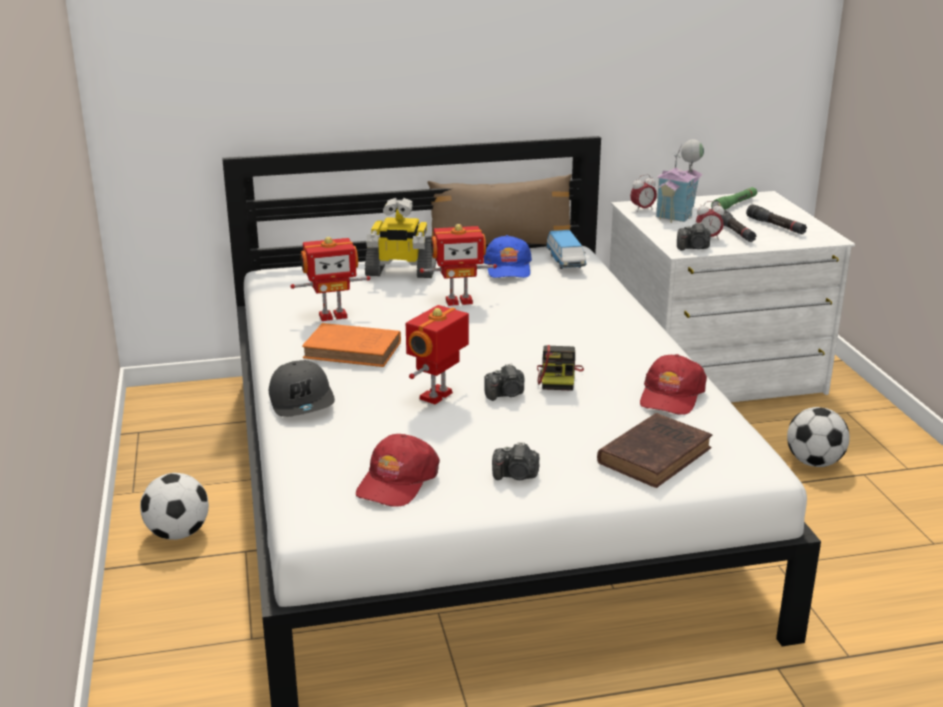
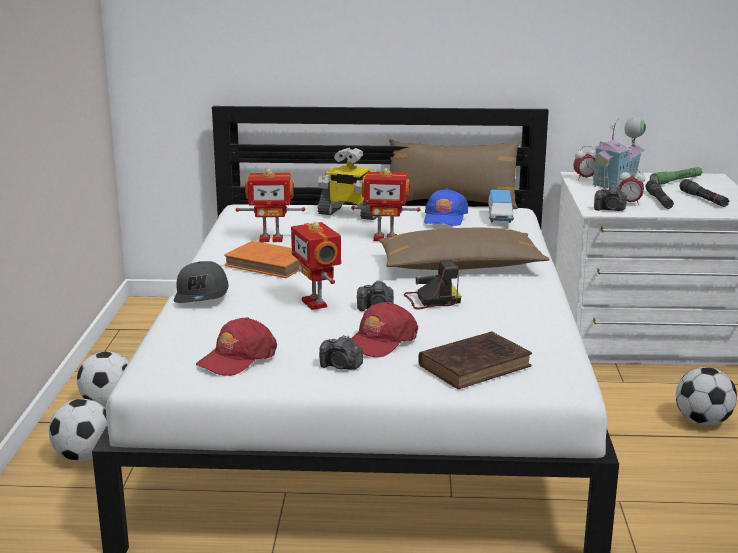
camera: 15 degrees right, 5 degrees down
(184, 606) = (84, 457): none -> football
(438, 396) = (316, 303): toy robot -> toy robot turned 75 degrees counterclockwise
(559, 378) = (431, 300): camera -> camera turned 120 degrees counterclockwise
(561, 330) = (460, 267): none -> brown pillow
(671, 396) = (524, 324): red cap -> red cap (380, 341)

